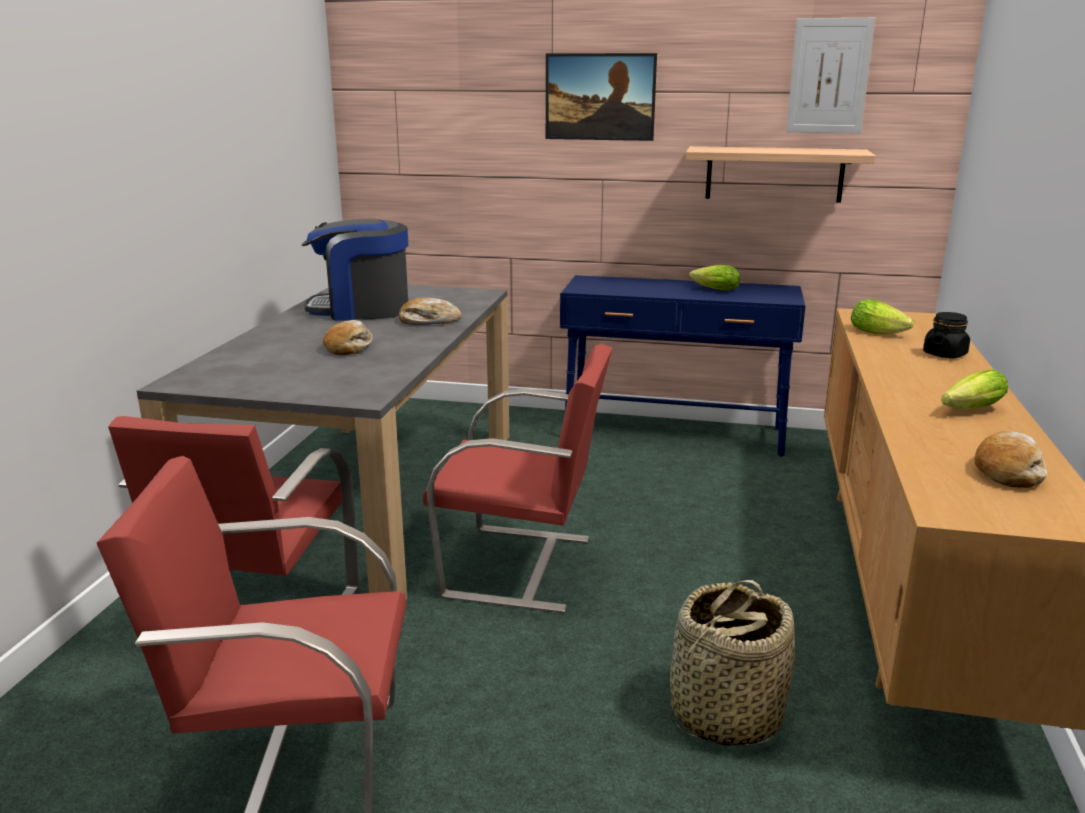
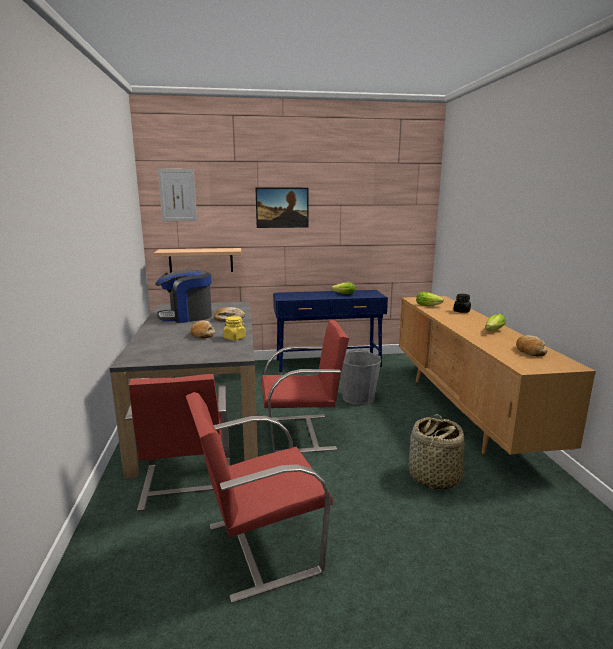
camera: 20 degrees left, 5 degrees down
(396, 361) = (235, 338): none -> yellow jar
(685, 514) = (358, 397): none -> grey bucket
(774, 174) = (362, 240): shelf -> shelf (201, 260)
(829, 76) = (383, 197): picture -> picture (177, 195)

